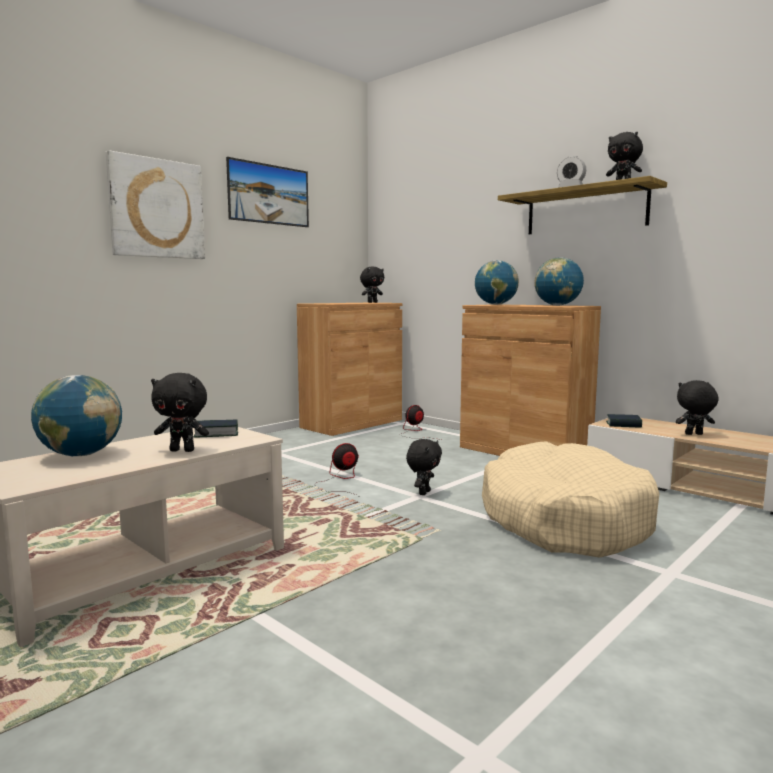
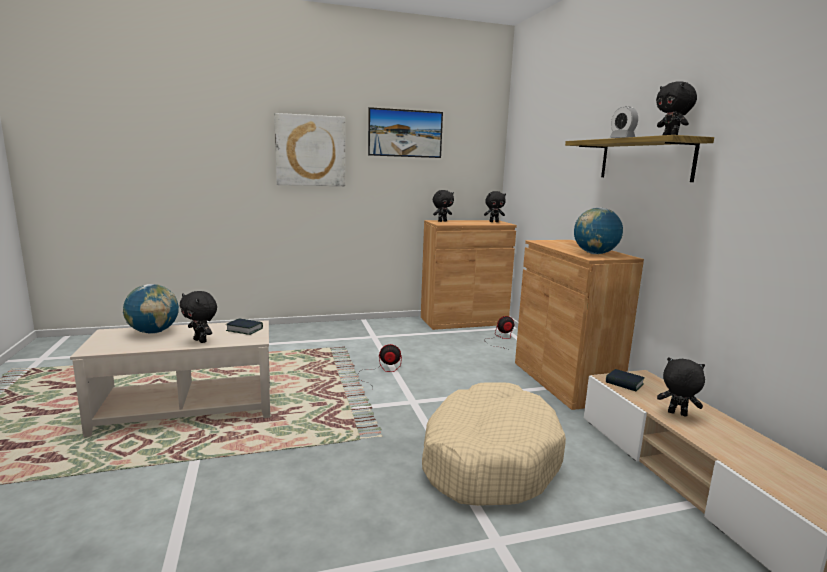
camera: 30 degrees right, 5 degrees up
(423, 492) = (421, 399): black plush toy -> black plush toy (442, 221)
(495, 304) = (557, 242): globe -> none

